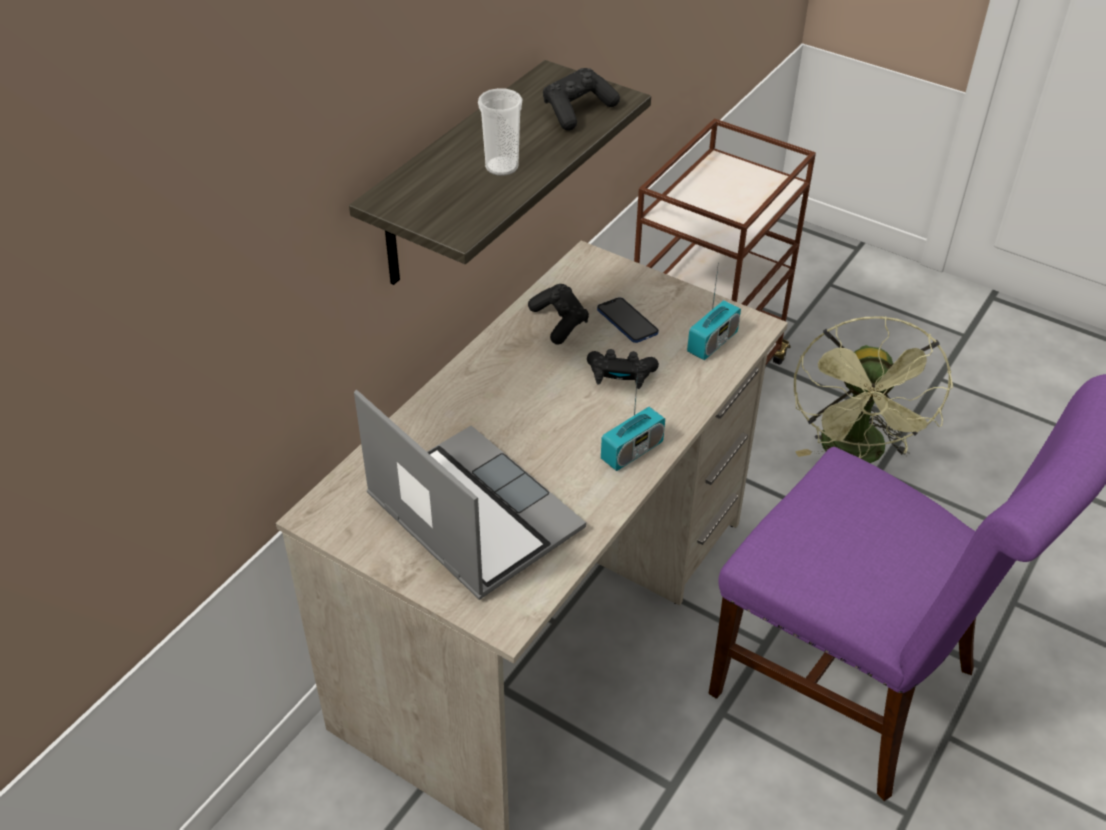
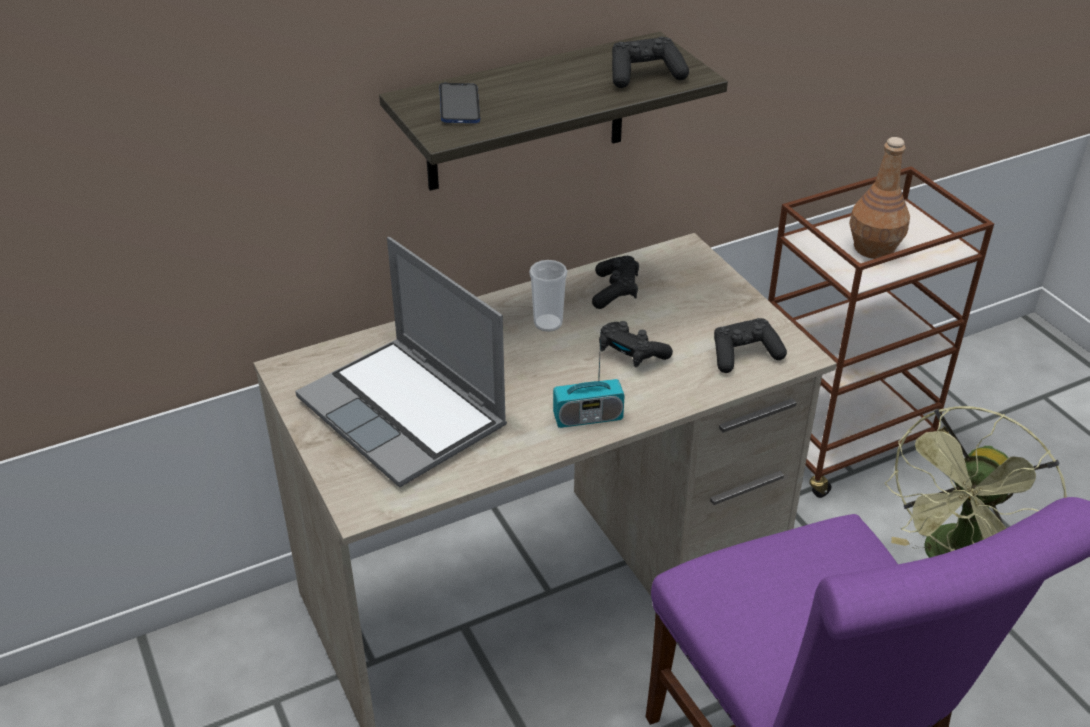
camera: 30 degrees right, 5 degrees down
(470, 514) = (405, 414): laptop -> laptop turned 150 degrees clockwise
(501, 167) = (531, 100): cup -> cup (548, 323)
(627, 321) = (678, 311): phone -> phone (459, 105)
(712, 343) = (744, 355): radio -> black game controller
(723, 204) = (873, 247): none -> brown bottle

